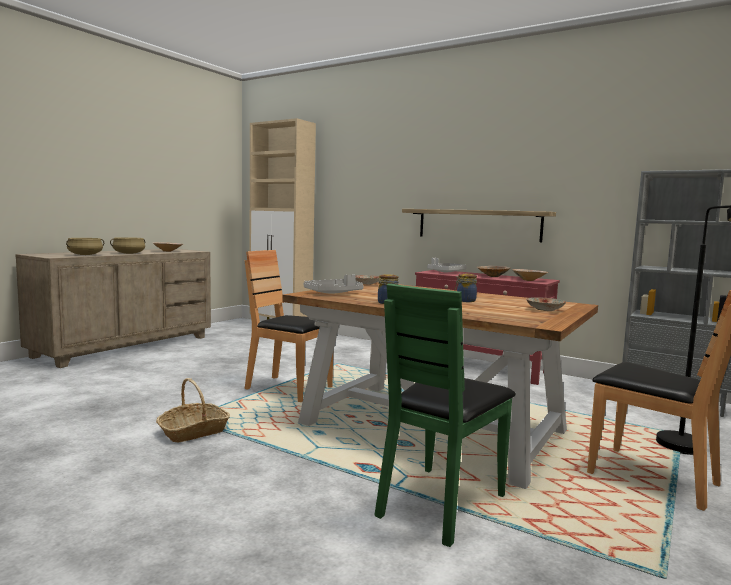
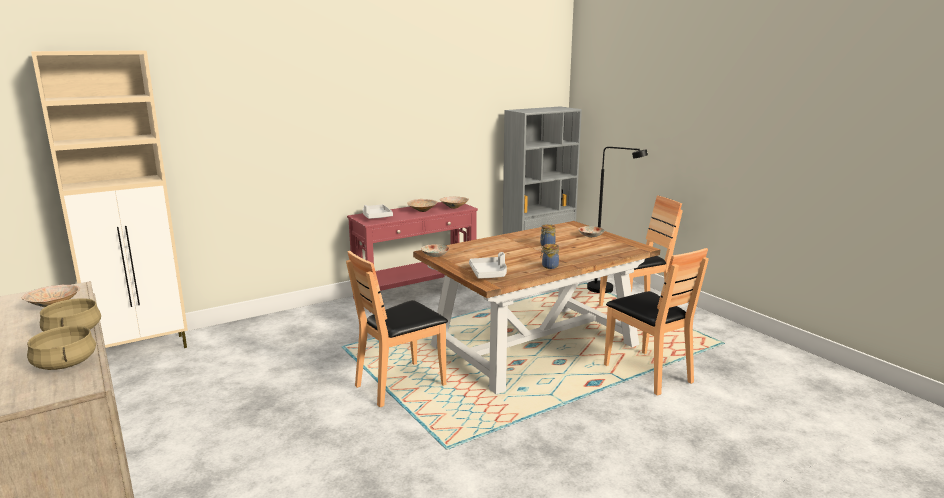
camera: 65 degrees left, 10 degrees up
(193, 431) = (483, 447): basket -> none
(440, 504) = (648, 373): green chair -> brown chair
(478, 225) = (381, 163): shelf -> none

